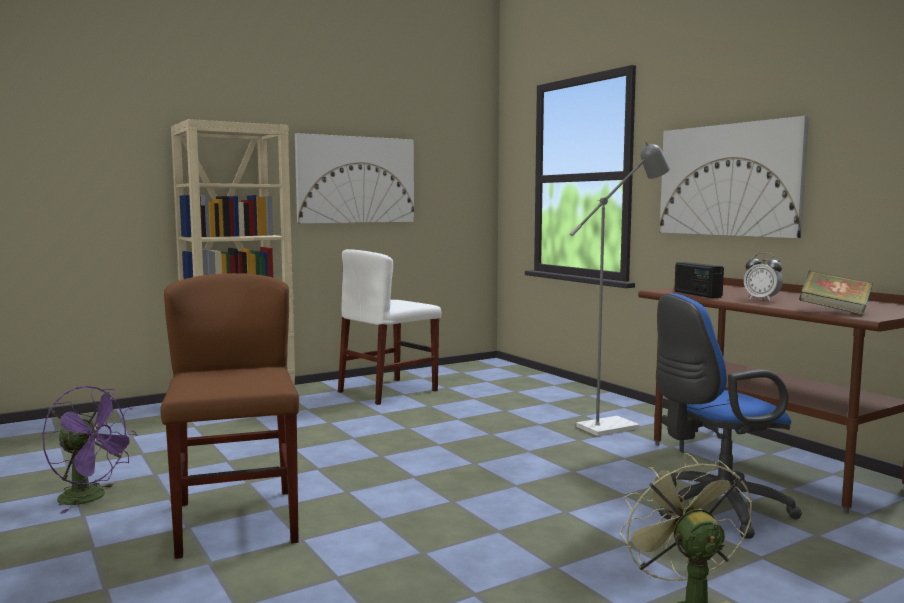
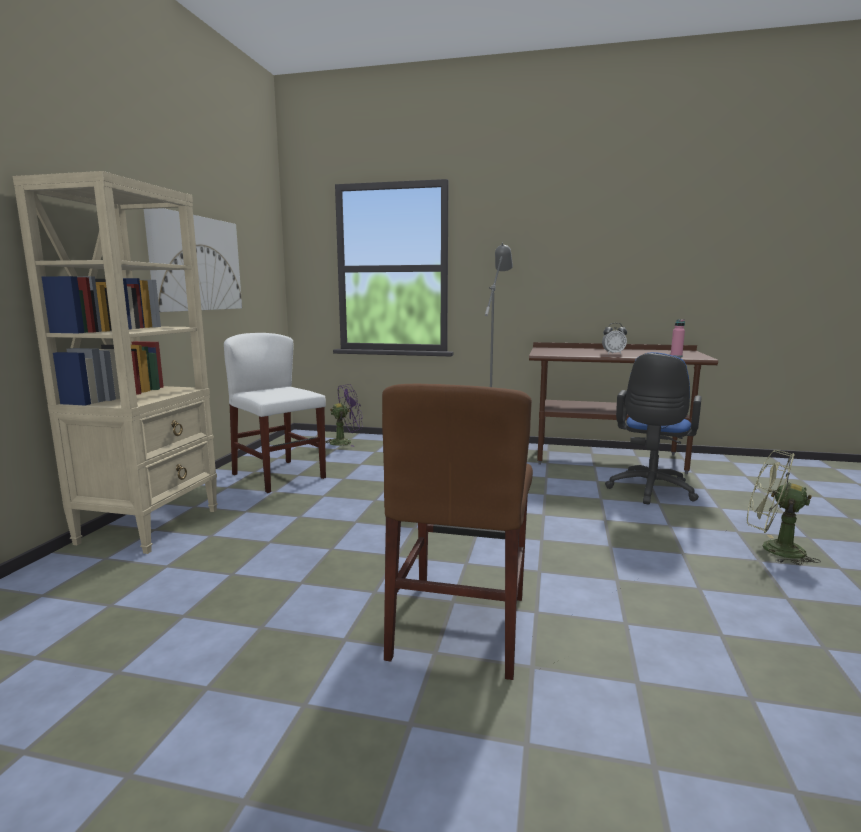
camera: 45 degrees left, 5 degrees up
(91, 498) = (260, 685): purple fan -> purple fan (345, 442)
(237, 522) = (460, 626): brown chair -> brown chair turned 105 degrees counterclockwise
(388, 391) = (279, 476): white chair -> white chair turned 135 degrees clockwise
(697, 294) = (572, 354): radio -> none
(729, 180) = (539, 274): picture -> none
(834, 311) = (676, 356): book -> pink bottle

